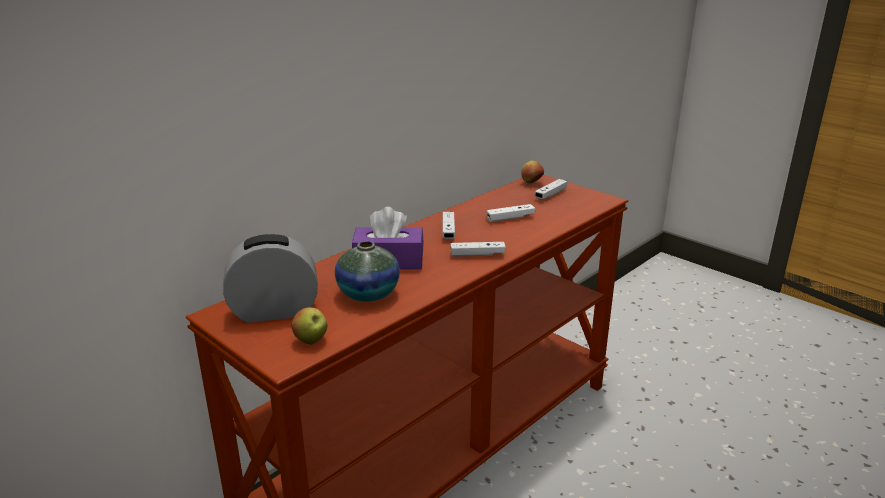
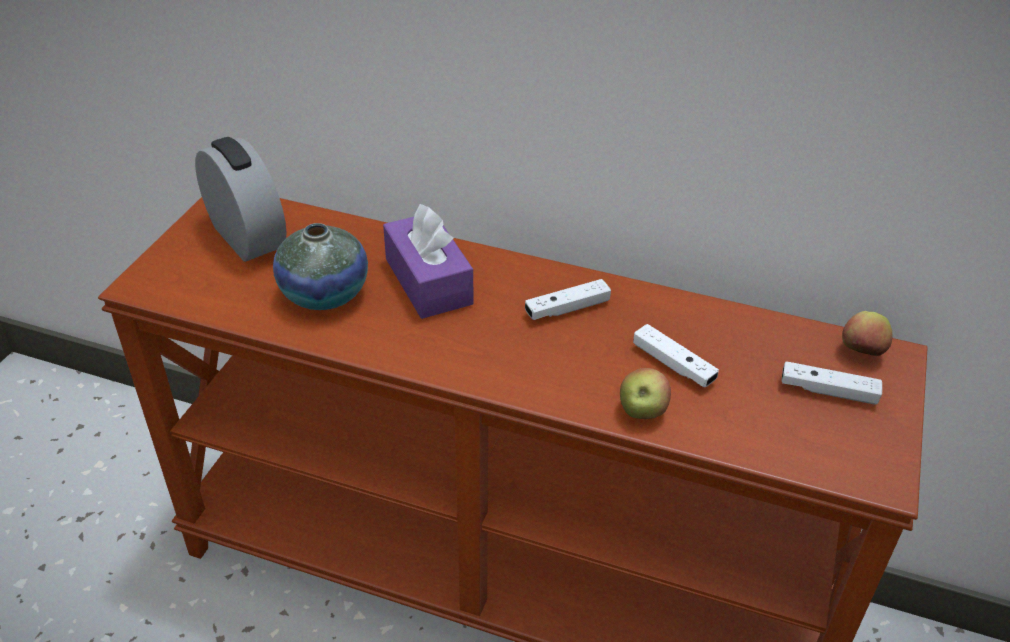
camera: 65 degrees right, 15 degrees up
(311, 340) = (191, 288): apple -> apple (642, 412)
(477, 255) = (503, 362): white game controller -> none

